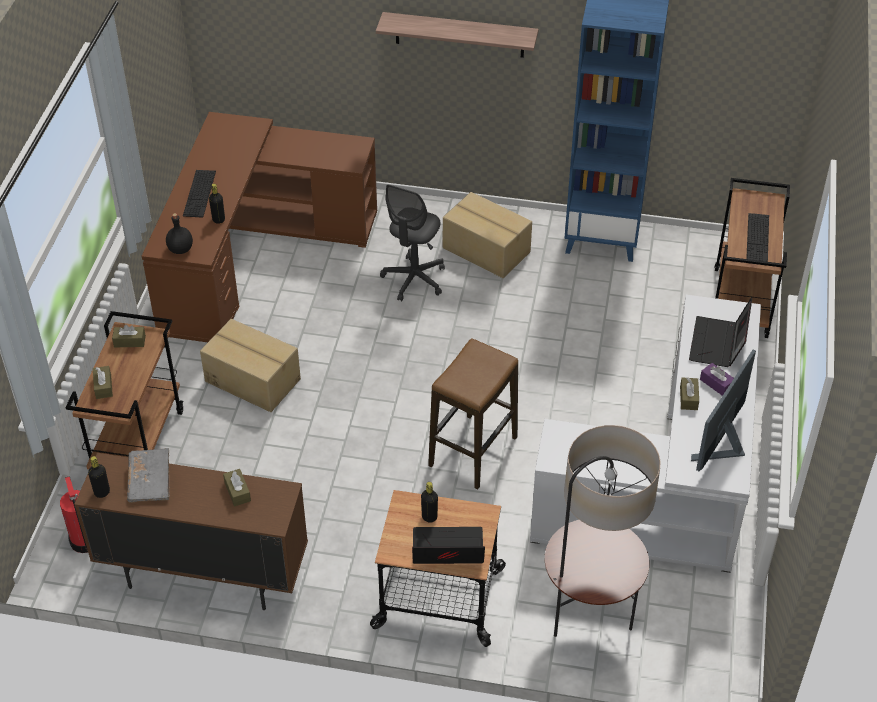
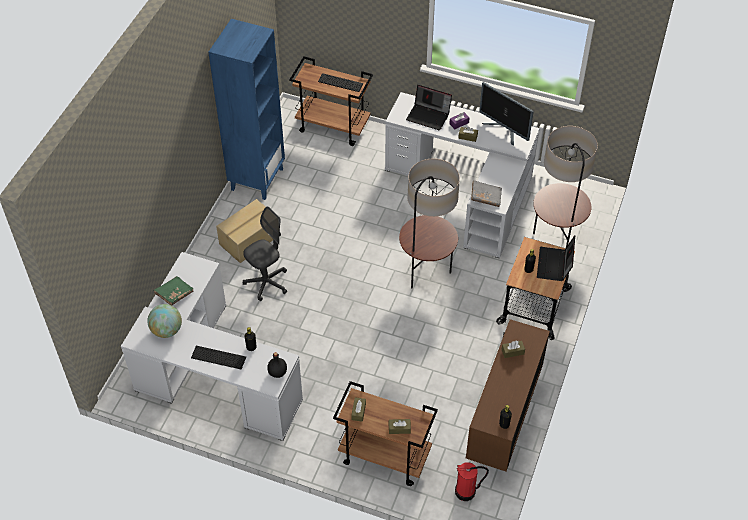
camera: 80 degrees left, 5 degrees up
(150, 481) = (498, 397): grey book -> grey book (485, 197)
(236, 143) = (166, 330): none -> globe
(252, 252) = (210, 375): brown desk -> white desk
(253, 379) = (339, 384): cardboard box -> none
(301, 144) = (174, 294): none -> green book
(414, 279) = (267, 283): grey office chair -> grey office chair turned 75 degrees counterclockwise
(459, 35) = (173, 149): shelf -> none
(473, 451) = (426, 274): stool -> floor lamp

